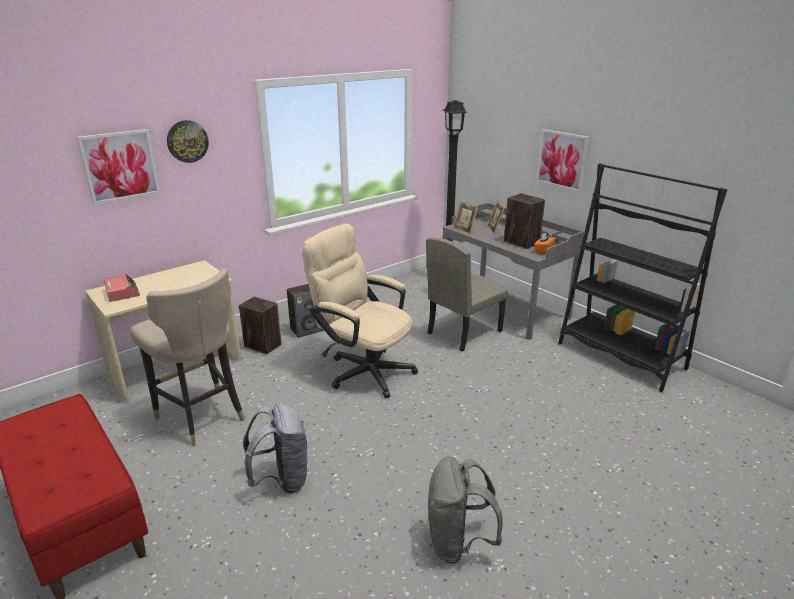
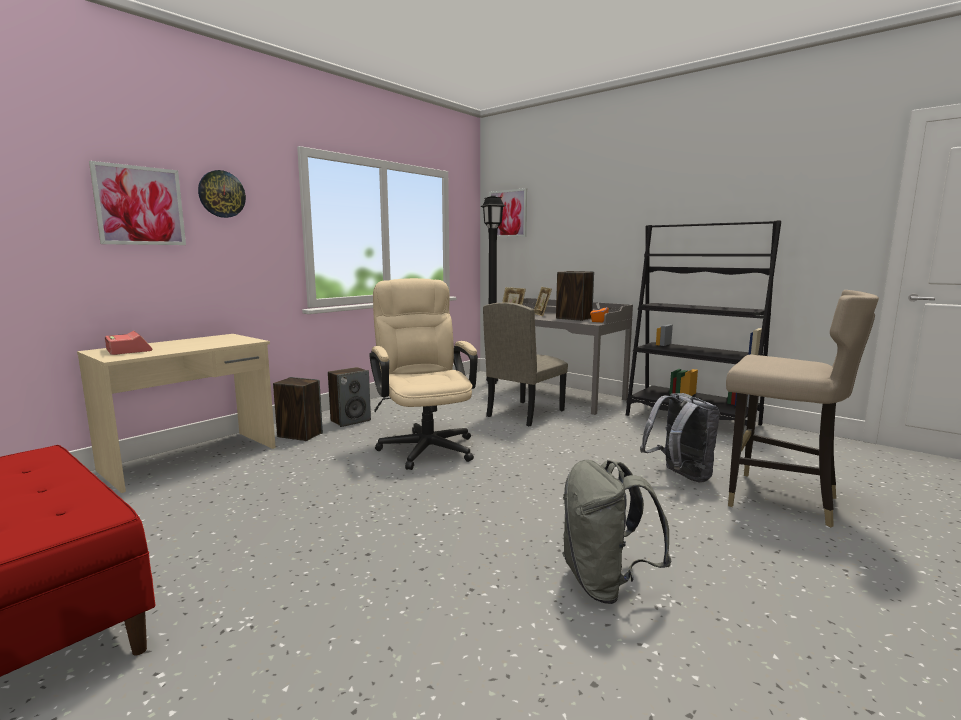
camera: 10 degrees left, 15 degrees down
(201, 416) = (227, 497): beige stool -> beige stool (779, 499)
(282, 480) = (348, 546): grey backpack -> grey backpack (679, 476)
(363, 369) = (425, 445): beige office chair -> beige office chair turned 45 degrees clockwise
(562, 160) = (602, 240): picture -> picture (508, 213)

